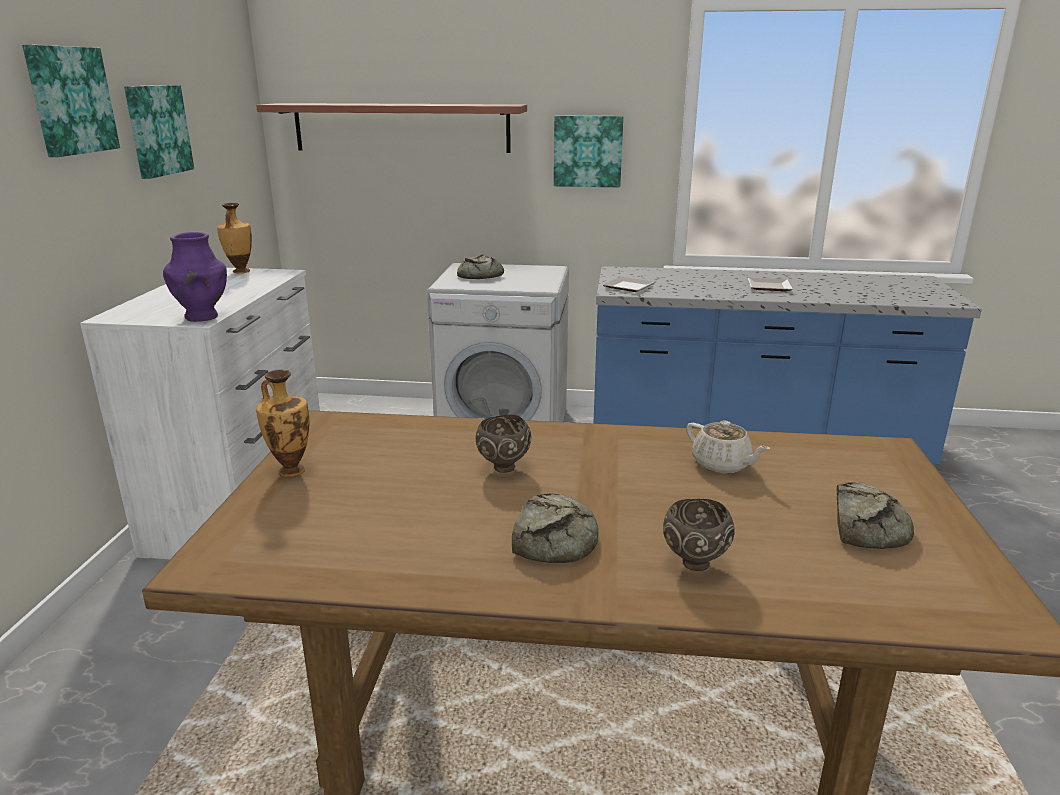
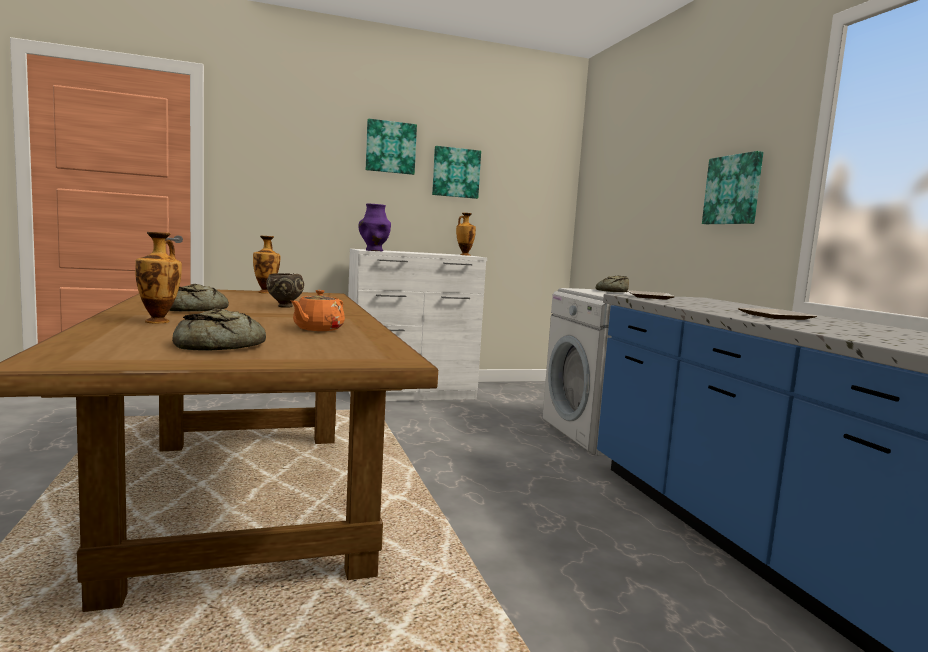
camera: 65 degrees right, 15 degrees down
(401, 127) = (629, 183): shelf -> none
(693, 564) = (159, 321): brown bowl -> vase
(722, 465) = (317, 329): beige teapot -> orange teapot

